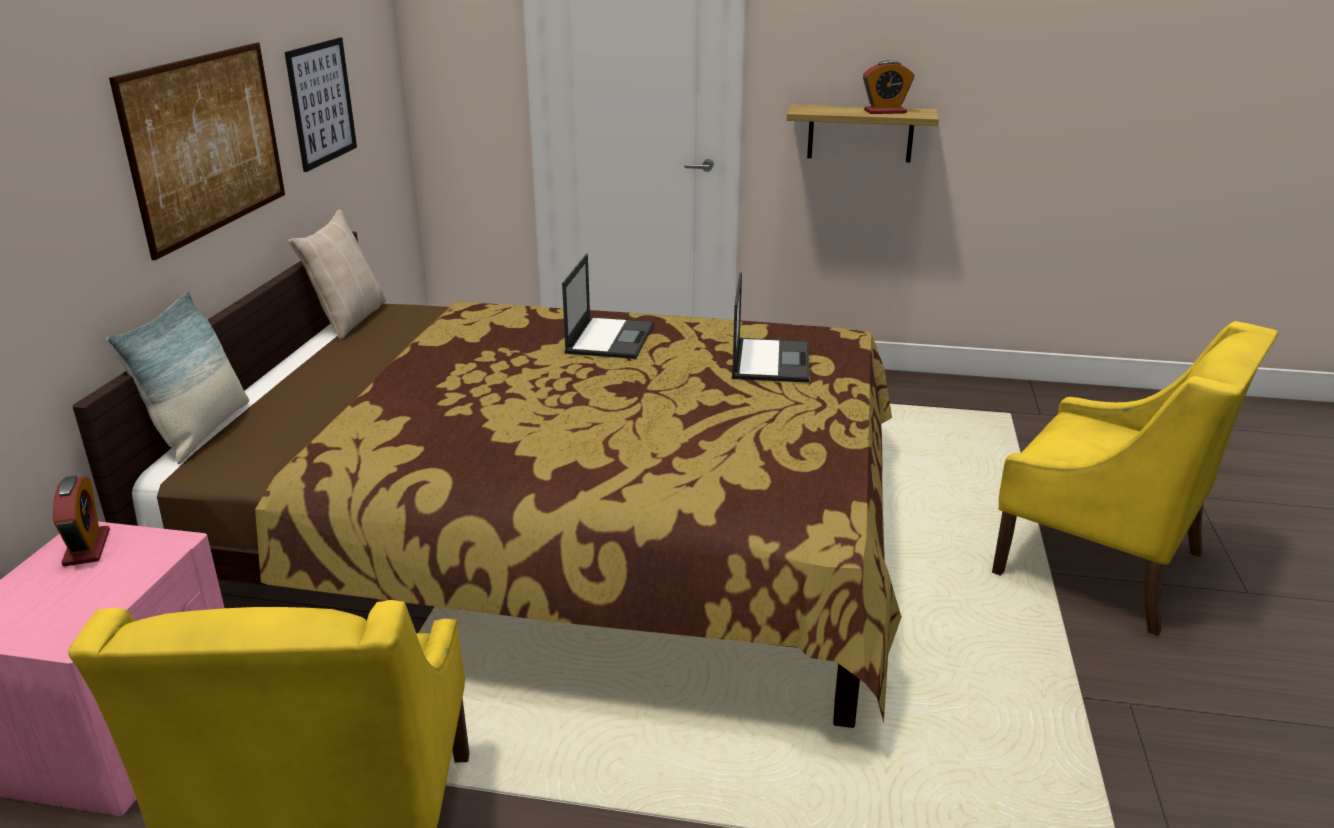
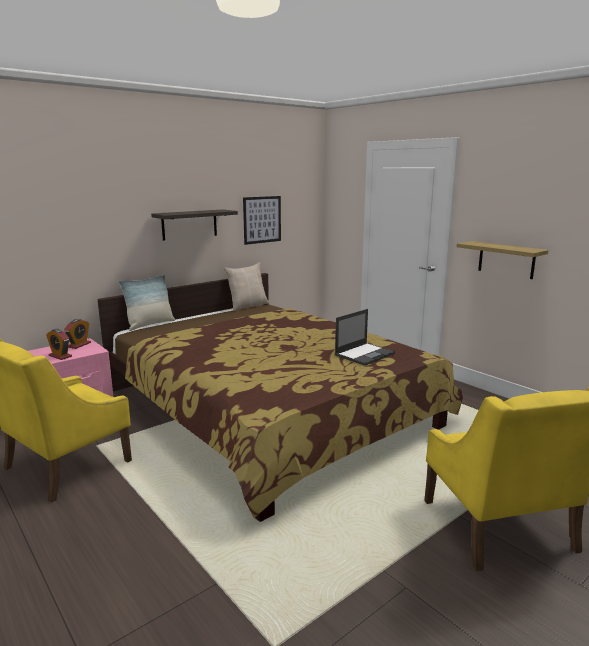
camera: 40 degrees right, 10 degrees down
(207, 144) = (189, 224): picture -> shelf
(610, 338) = (316, 330): laptop -> none
(885, 111) = (512, 247): alarm clock -> alarm clock (60, 356)

